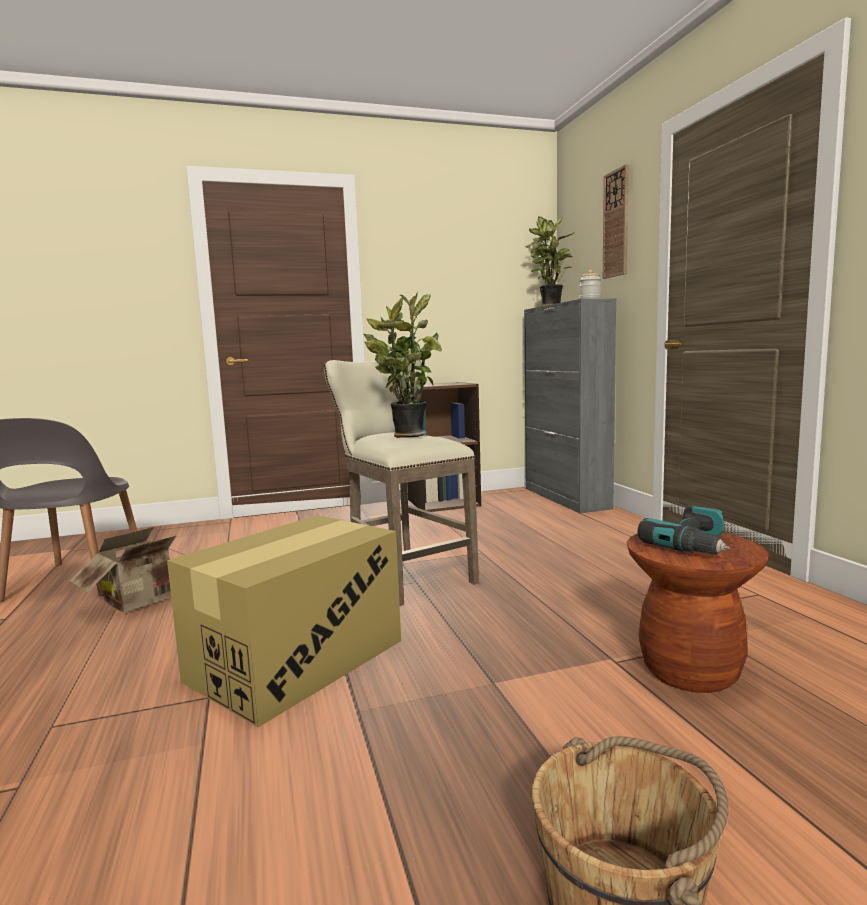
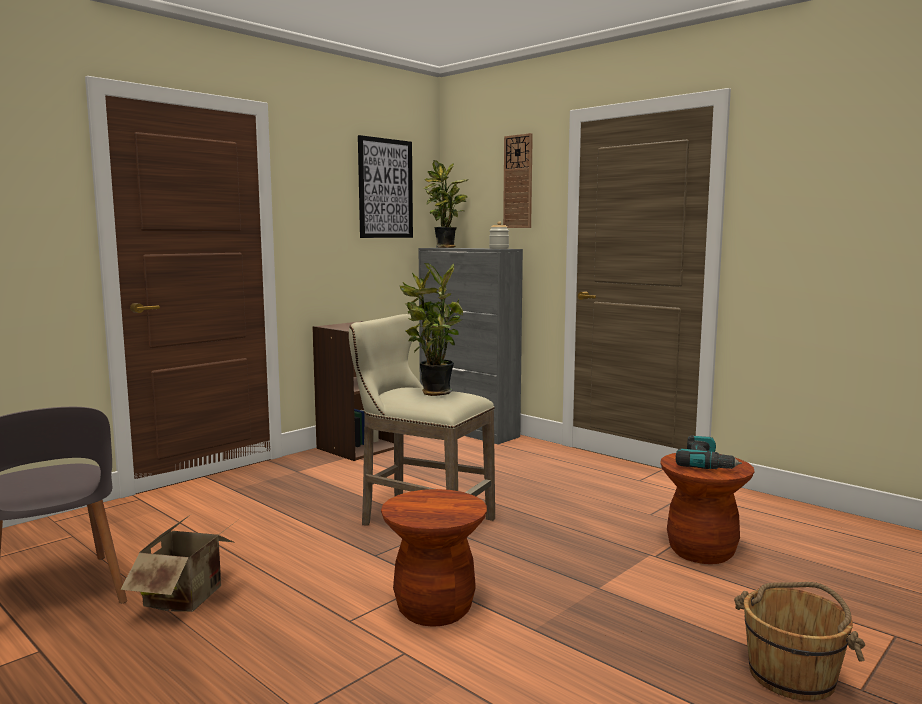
camera: 30 degrees left, 0 degrees up
(296, 660) = (434, 609): cardboard box -> brown stool
(487, 251) = (385, 188): none -> picture

